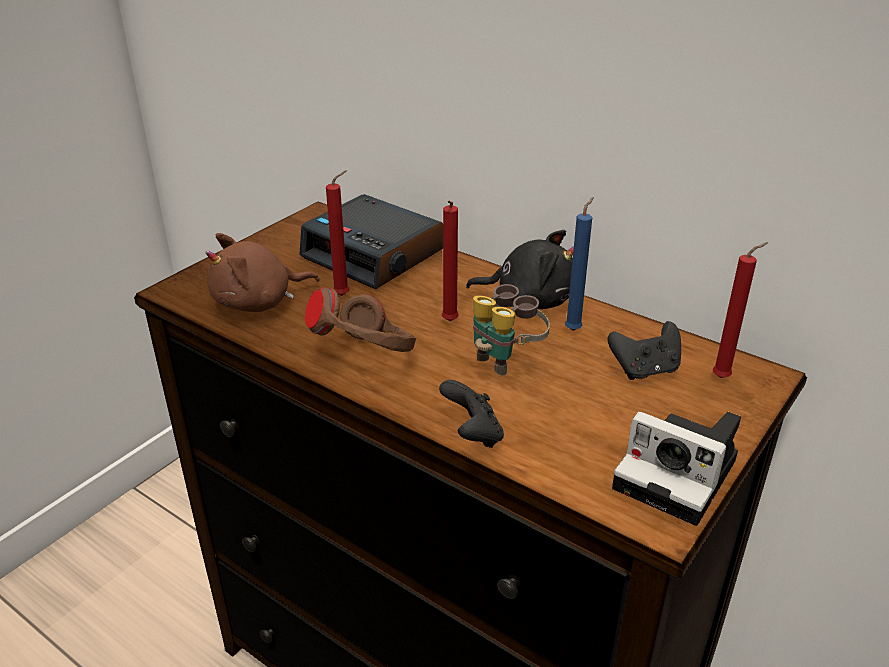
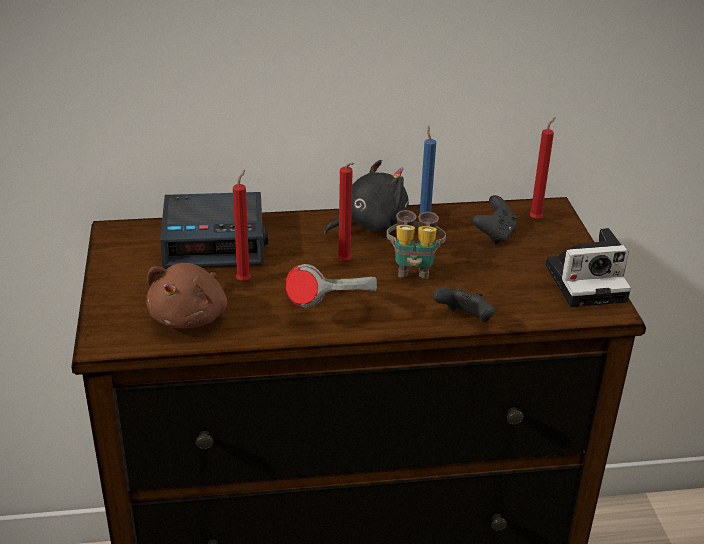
camera: 45 degrees left, 0 degrees up
(367, 356) = (330, 311): brown headphones -> grey headphones

